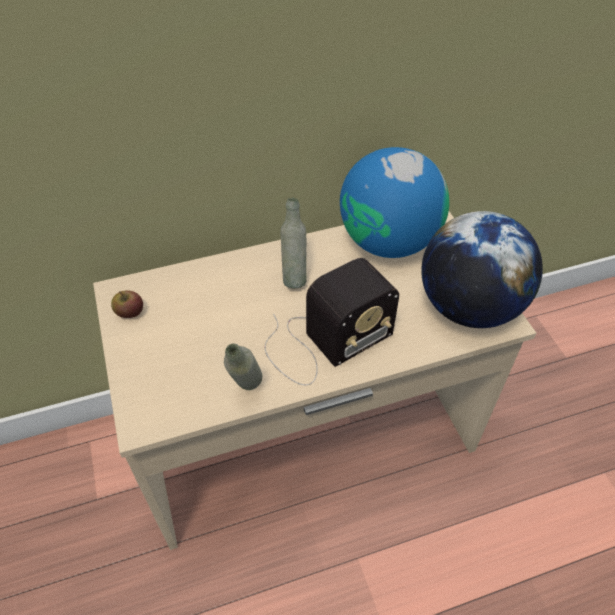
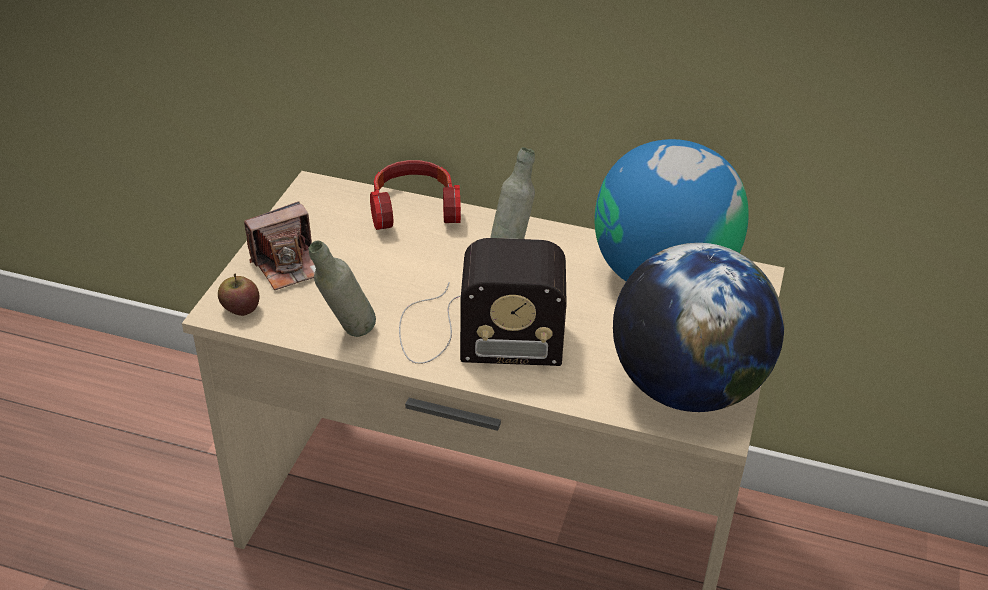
camera: 35 degrees right, 10 degrees down
(130, 313) = (308, 212): apple -> apple (240, 309)
(155, 361) = (289, 265): none -> camera
(199, 272) = (414, 208): none -> headphones

